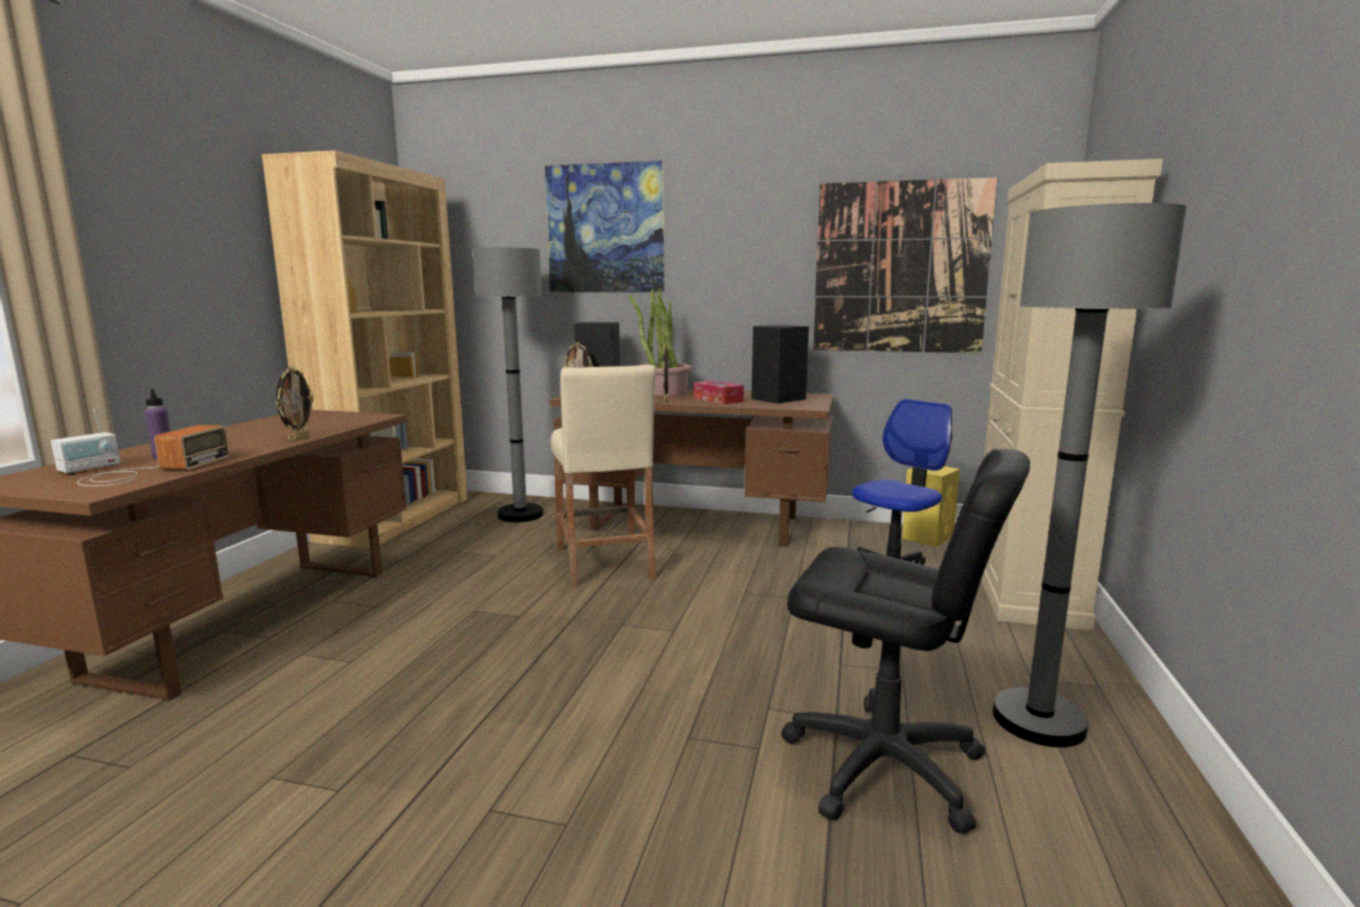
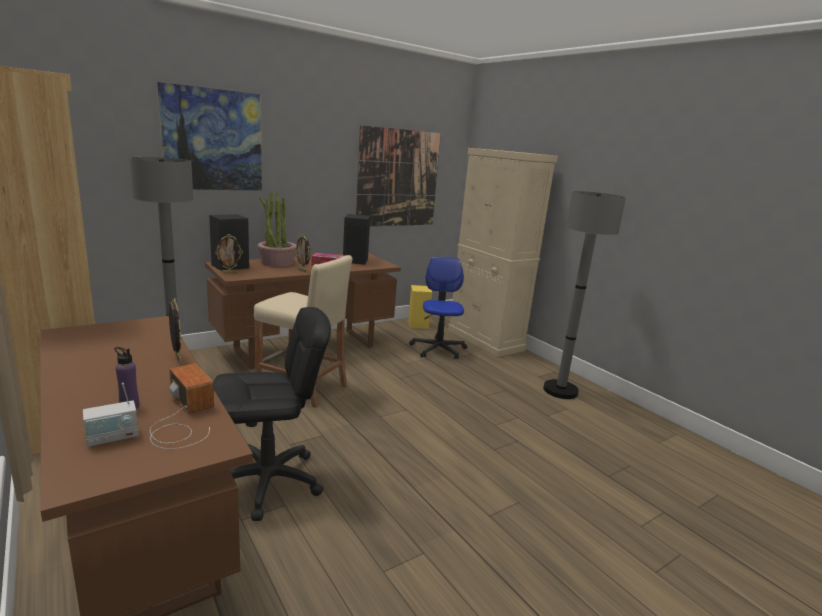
camera: 50 degrees left, 5 degrees up
(90, 469) = (113, 438): radio -> radio turned 75 degrees clockwise
(883, 766) = (554, 427): black office chair -> black office chair (269, 482)

